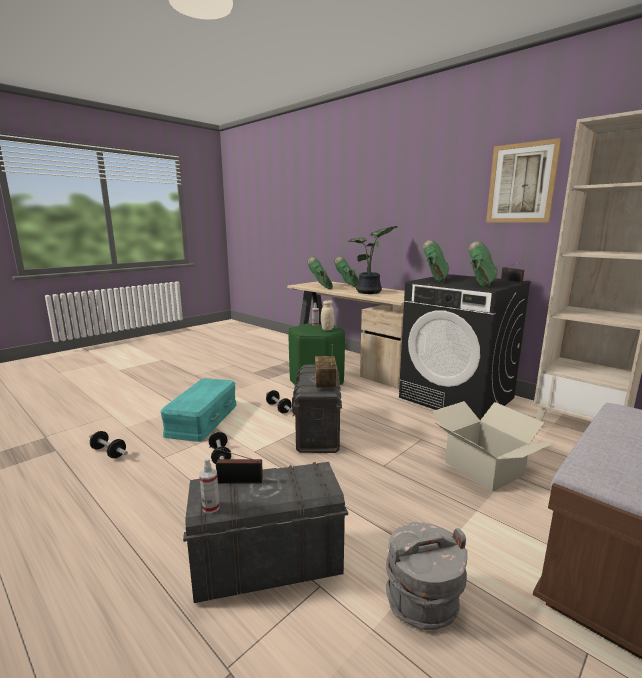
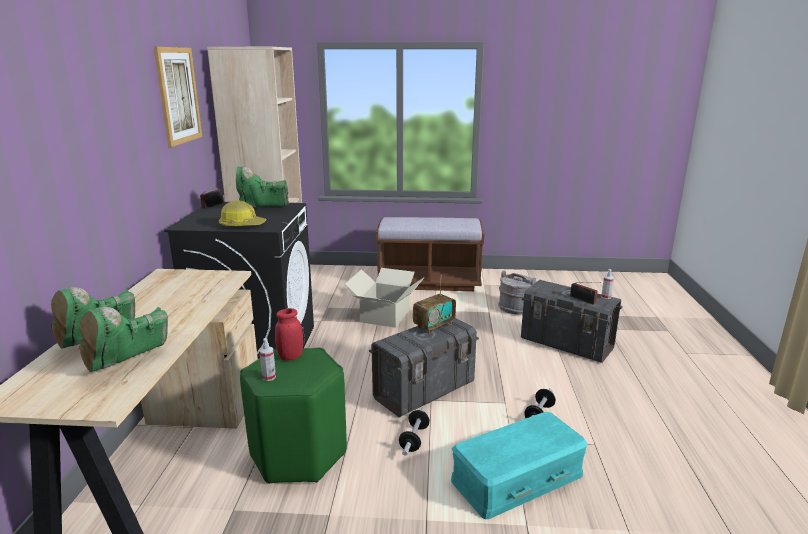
camera: 130 degrees left, 5 degrees up
(109, 452) = (656, 488): dumbbell -> none
(327, 329) = (290, 356): beige jar -> red jar
(370, 292) = (173, 305): potted plant -> none
(435, 279) = (242, 225): green boot -> hard hat

